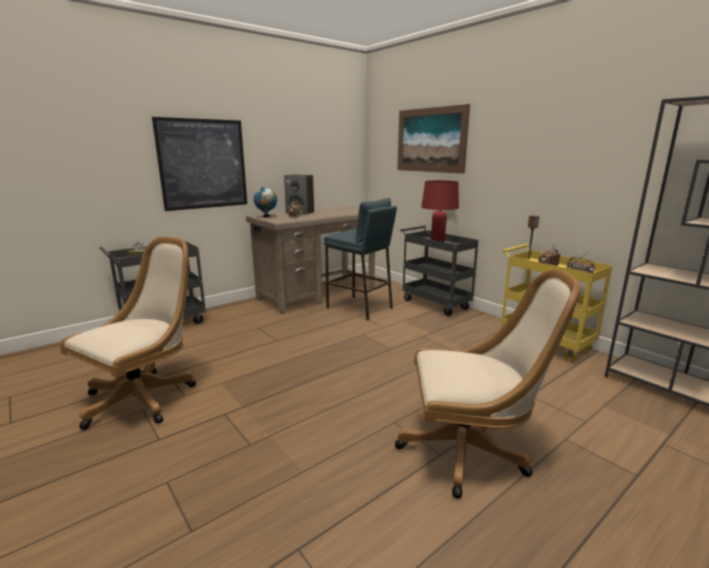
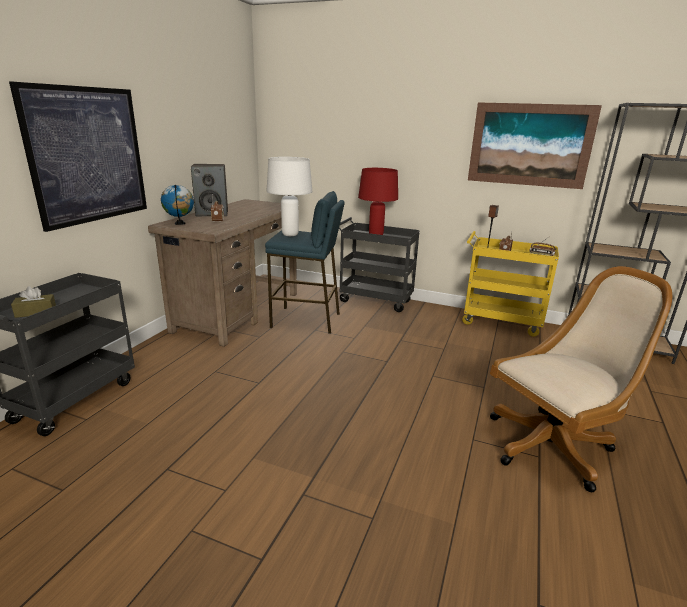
camera: 30 degrees left, 5 degrees up
(145, 396) = (170, 510): office chair -> none
(349, 232) = (290, 235): none -> white table lamp
(430, 140) = (353, 121): picture -> picture (529, 145)

